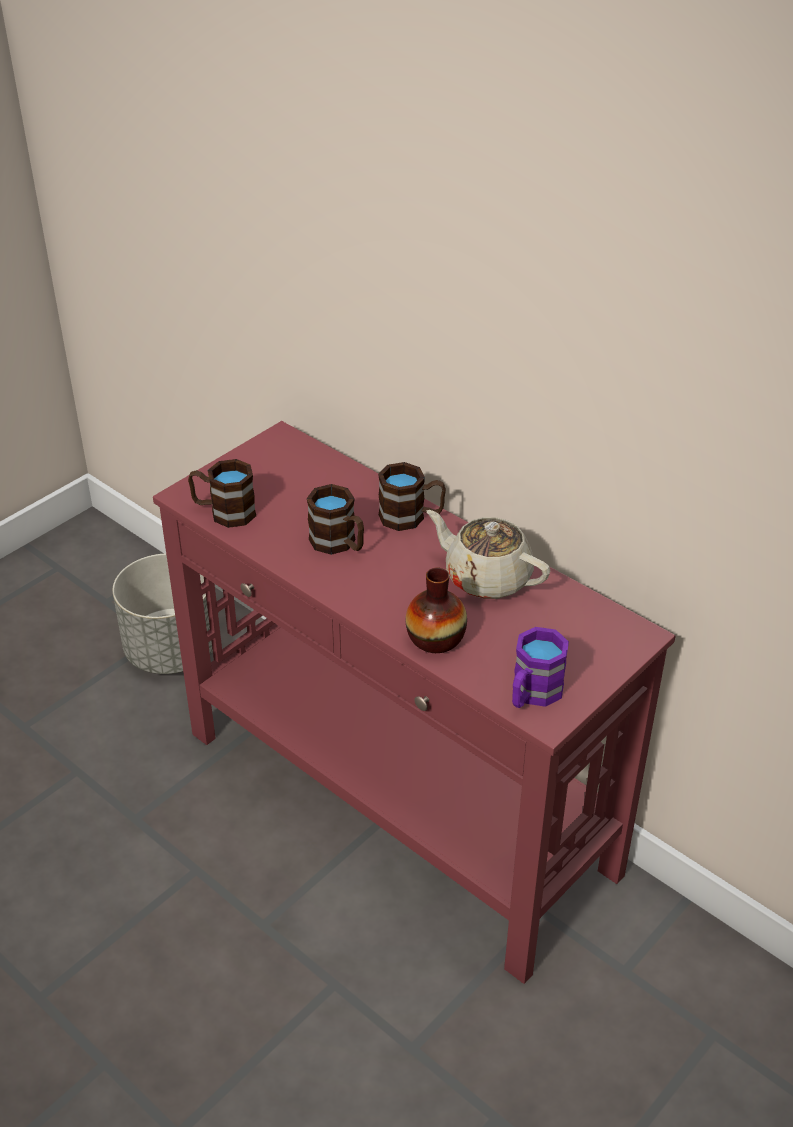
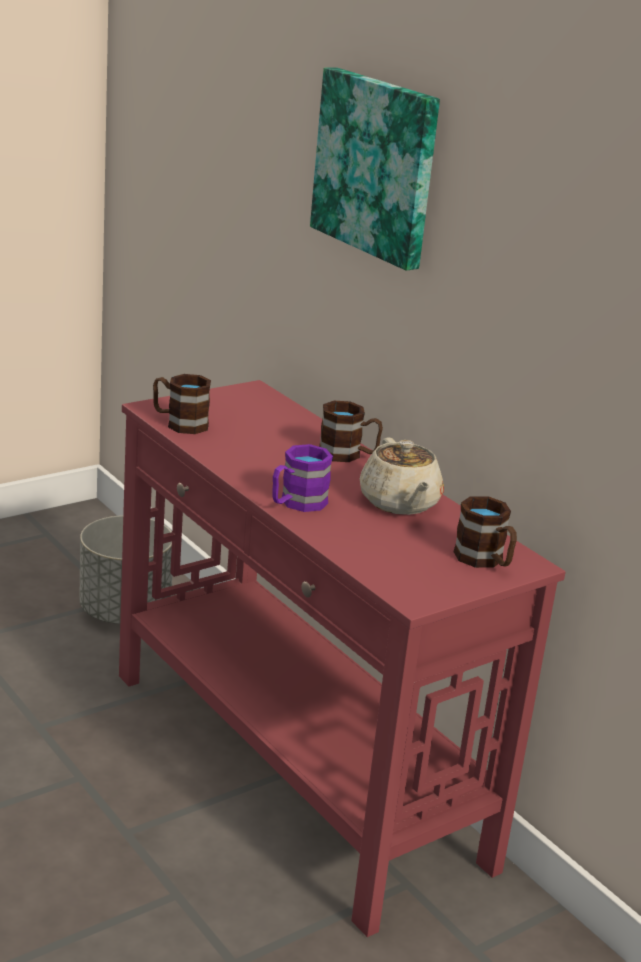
camera: 10 degrees right, 15 degrees down
(339, 544) = (273, 459): brown mug -> brown mug (485, 561)
(398, 214) = (378, 166): none -> picture
(435, 638) = (333, 531): vase -> none
(486, 578) = (399, 503): beige teapot -> beige teapot turned 150 degrees counterclockwise
(532, 694) = (407, 582): purple mug -> purple mug (296, 504)

